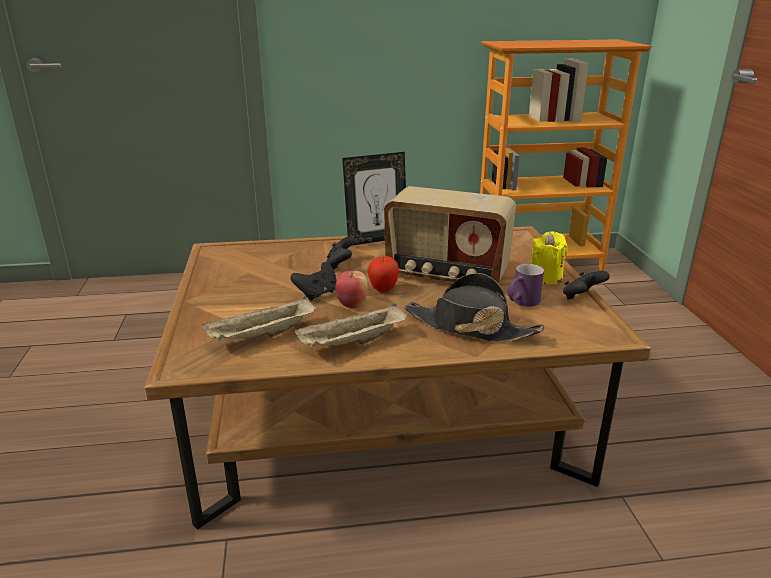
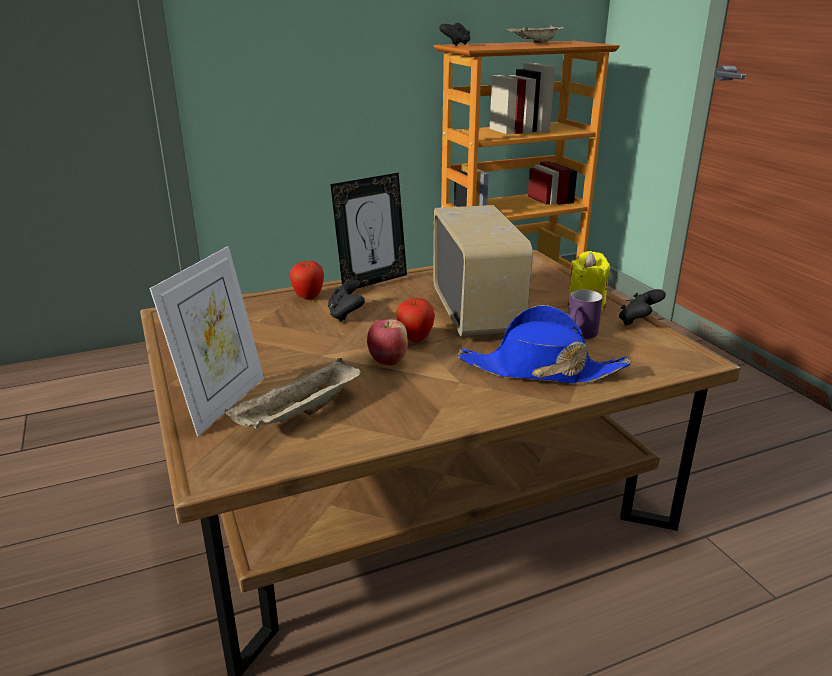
camera: 15 degrees left, 0 degrees up
(214, 319) = (222, 402): none -> picture frame
(317, 294) = (338, 354): black game controller -> black game controller (456, 45)
(320, 247) = (308, 297): none -> apple
(352, 343) = (417, 408): beige tray -> beige tray (534, 43)
(446, 275) = (477, 314): radio -> radio turned 105 degrees counterclockwise
(470, 327) = (540, 370): black hat -> blue hat

